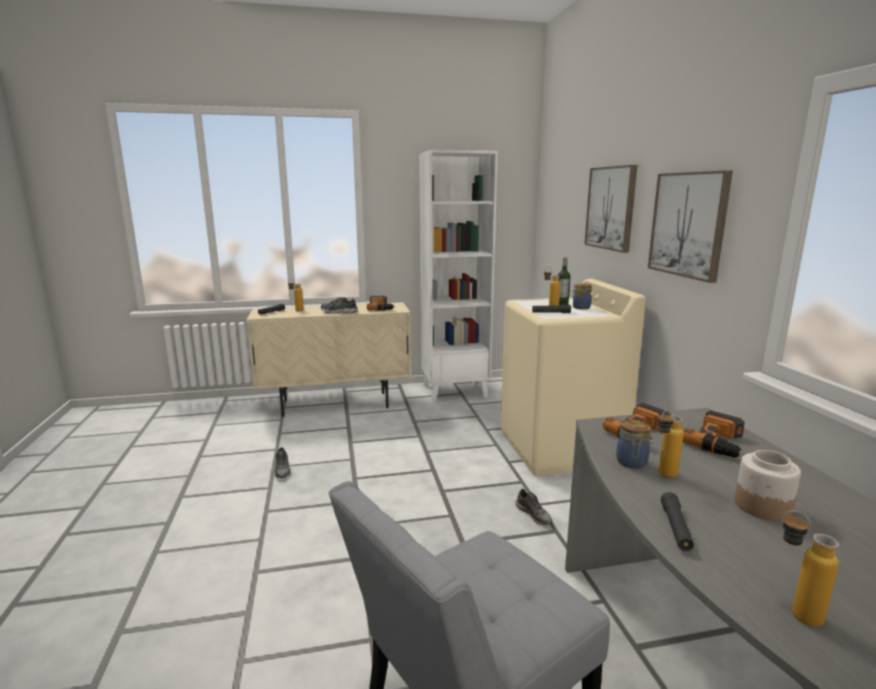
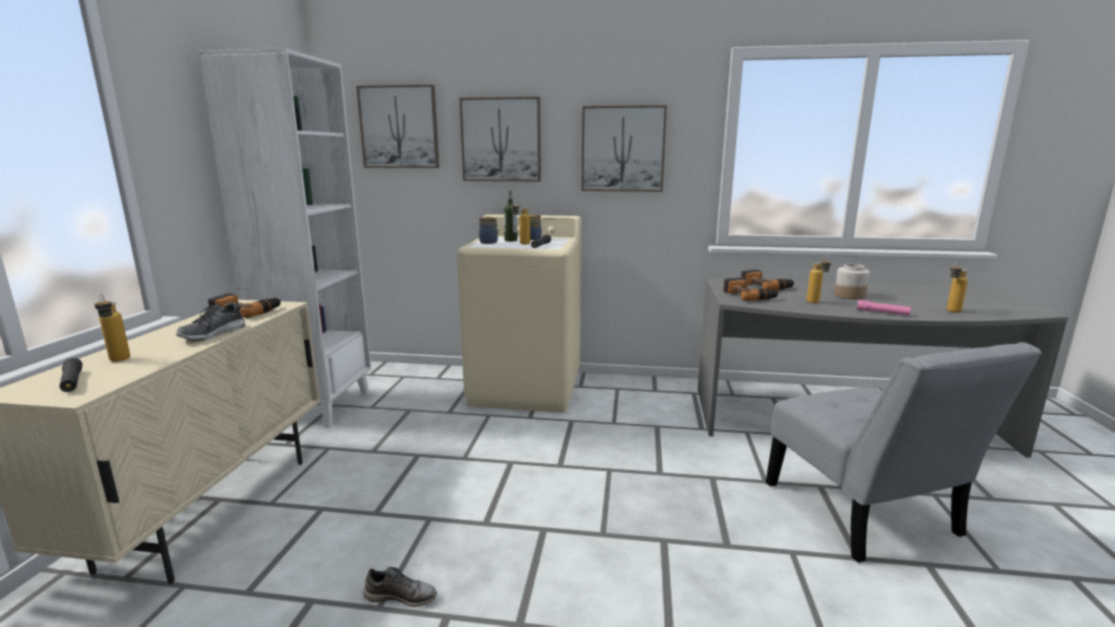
camera: 70 degrees left, 0 degrees up
(534, 515) = (629, 429): grey shoe -> none
(566, 194) = (399, 127): none -> picture
(631, 463) = (798, 305): jar -> jar (489, 242)
(675, 528) = (882, 313): black flashlight -> pink flashlight

